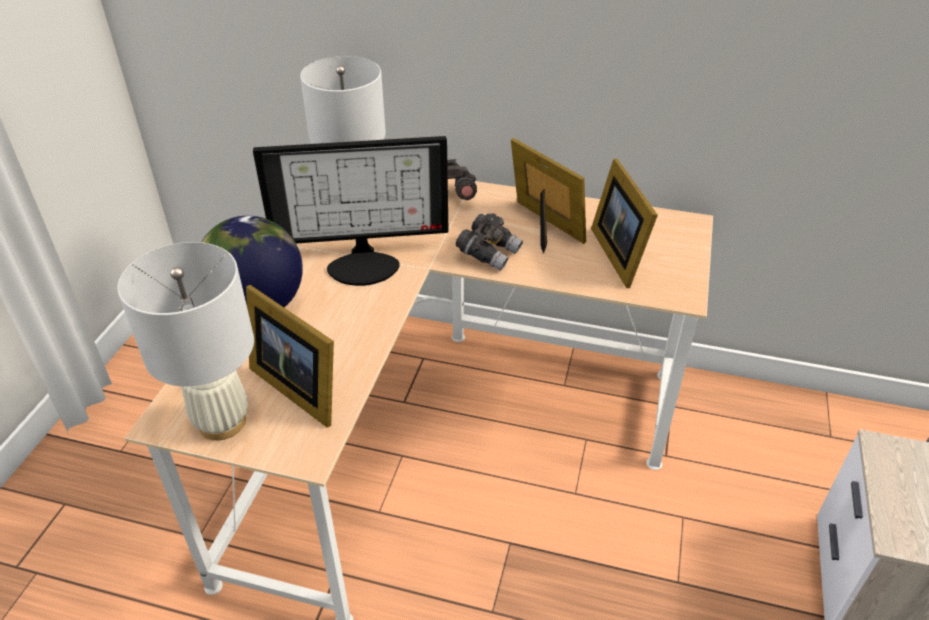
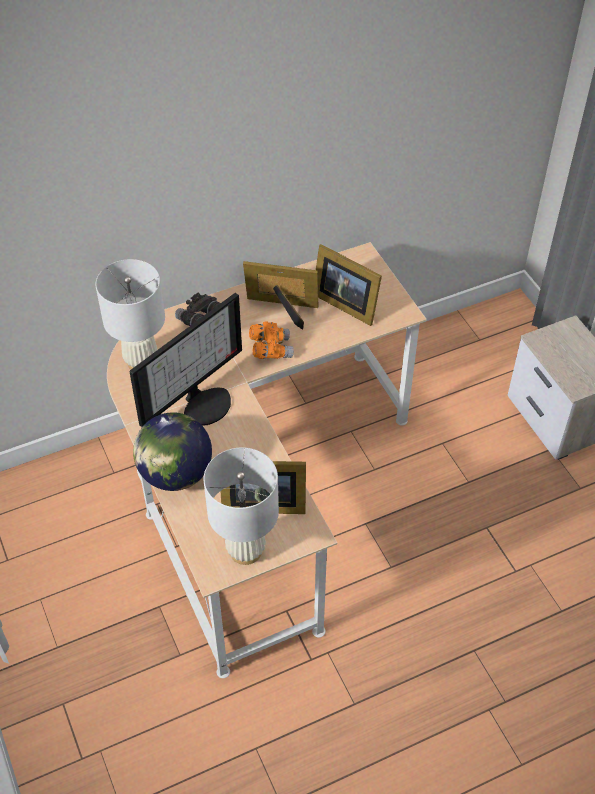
camera: 40 degrees left, 10 degrees up
(489, 253) = (270, 349): grey binoculars -> orange binoculars

